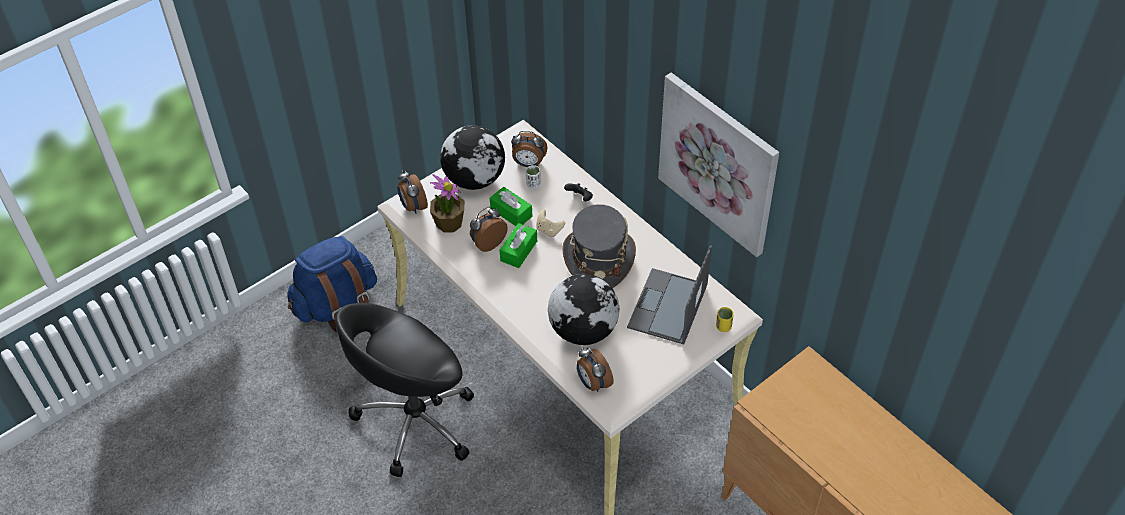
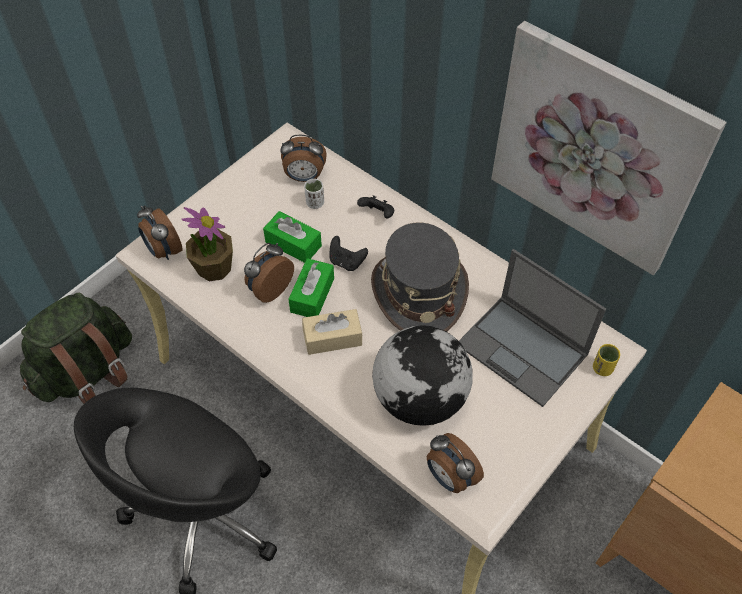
camera: 10 degrees left, 5 degrees up
(337, 305) = (87, 373): blue backpack -> green backpack
(475, 179) = (239, 204): globe -> none
(528, 282) = (332, 338): none -> beige tissue box
(549, 230) = (346, 262): beige game controller -> black game controller
(668, 307) = (523, 350): laptop -> laptop turned 60 degrees counterclockwise

